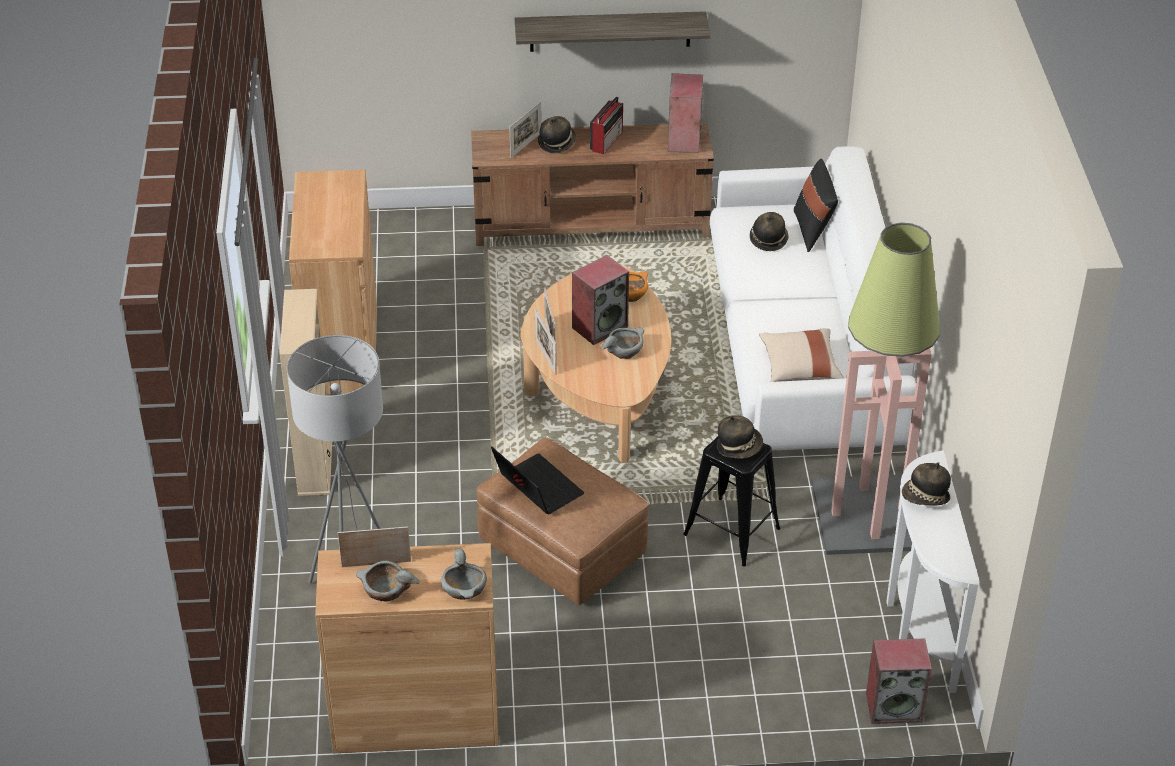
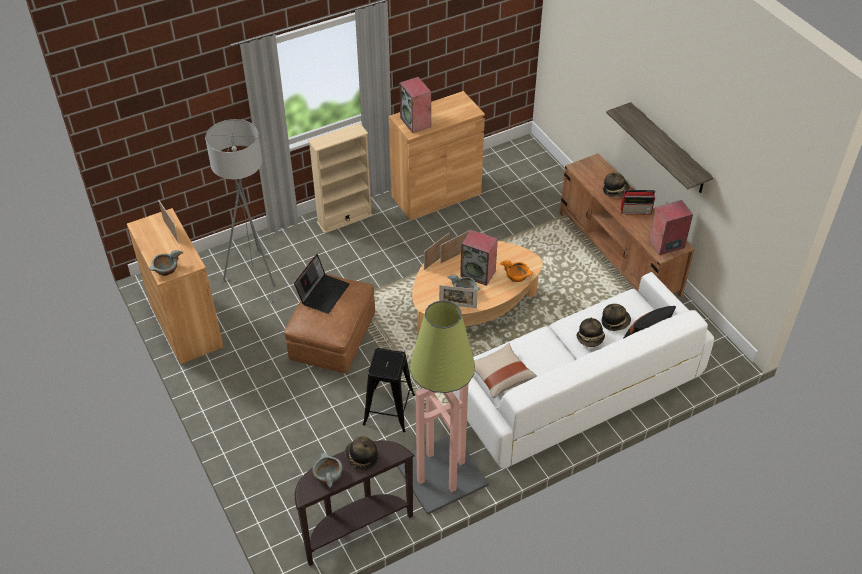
camera: 65 degrees right, 5 degrees up
(386, 590) = (153, 241): grey bowl -> grey bowl (328, 475)
(525, 145) = (602, 179): picture frame -> picture frame (458, 305)
(739, 447) = (389, 363): hat -> hat (590, 339)
(894, 706) = (283, 536): speaker -> speaker (416, 122)
(917, 628) = (355, 529): white console table -> brown console table

